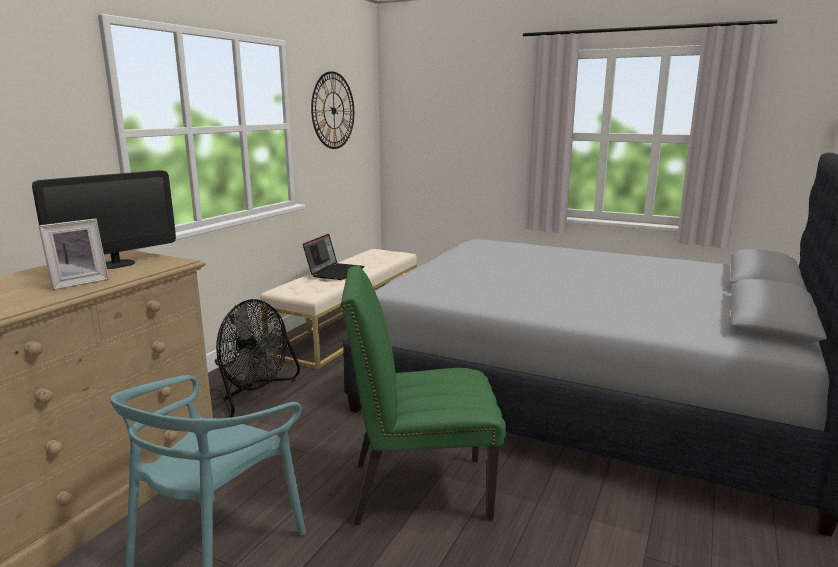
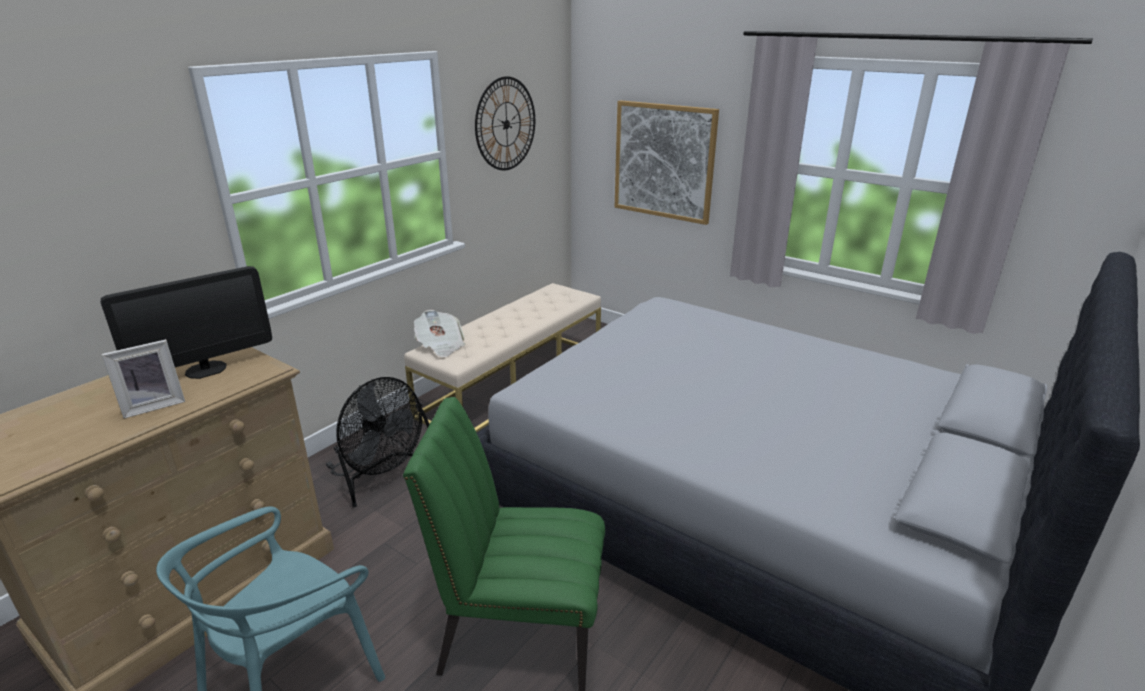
camera: 10 degrees right, 10 degrees up
(292, 286) = (440, 346): none -> newspaper
(335, 272) = (495, 323): laptop -> none
(461, 142) = (664, 161): none -> picture

